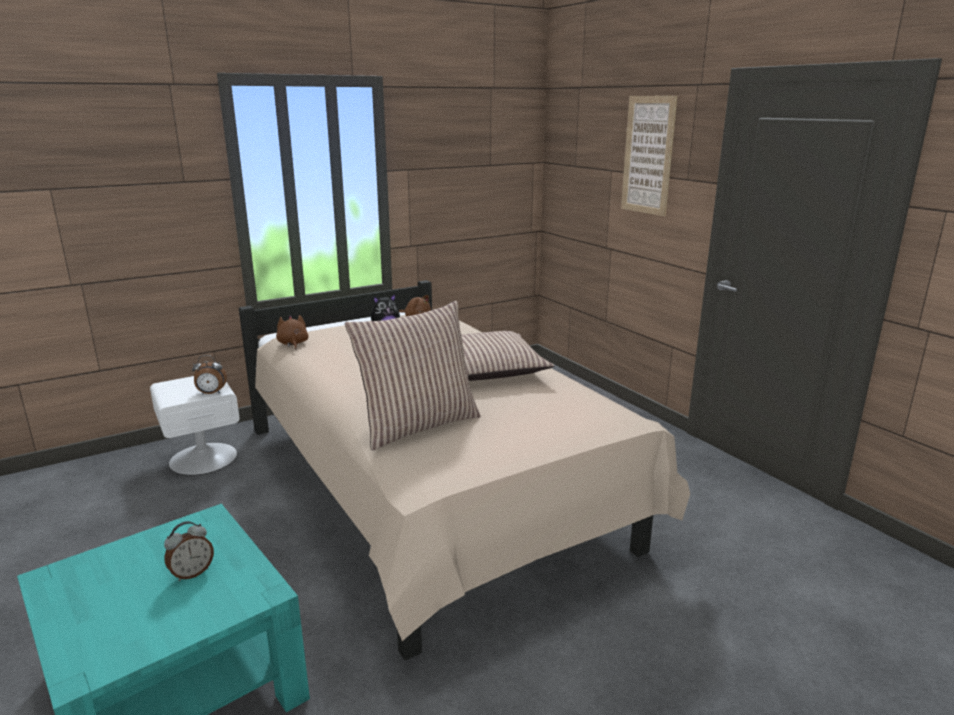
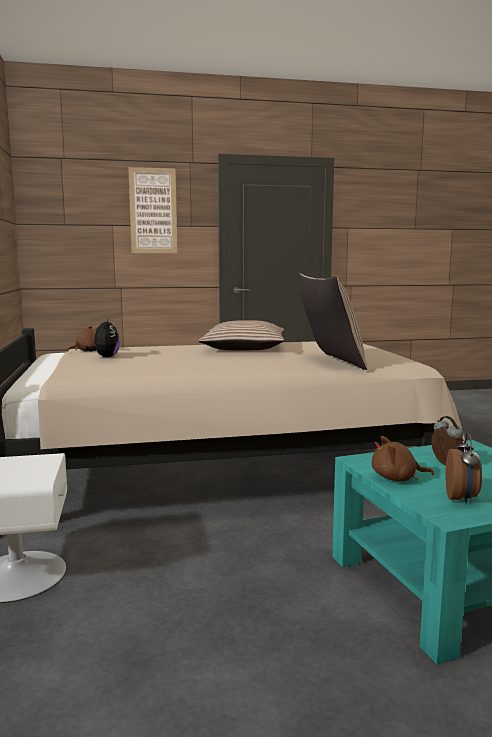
camera: 70 degrees left, 10 degrees down
(211, 393) = (47, 461): alarm clock -> alarm clock (462, 498)
(293, 344) = (88, 377): brown plush toy -> brown plush toy (397, 478)

